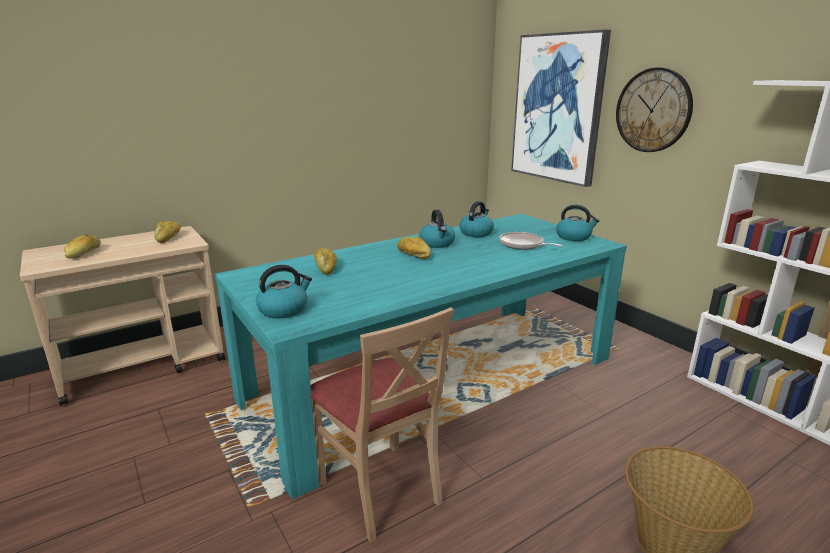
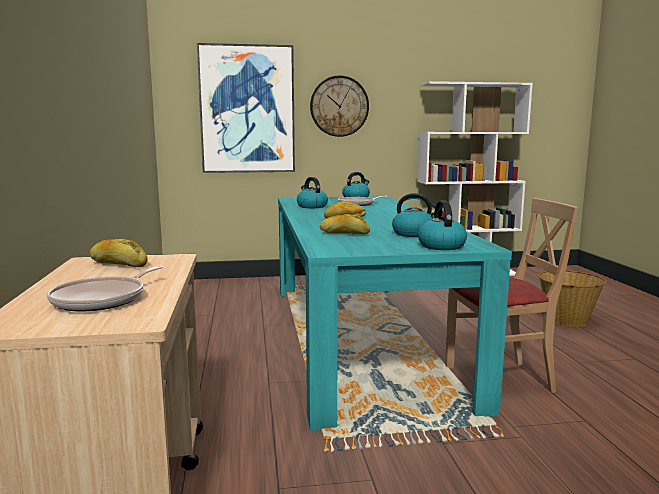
camera: 65 degrees left, 10 degrees down
(84, 253) = (103, 299): bread -> frying pan
(437, 243) = (324, 213): kettle -> kettle (414, 234)

